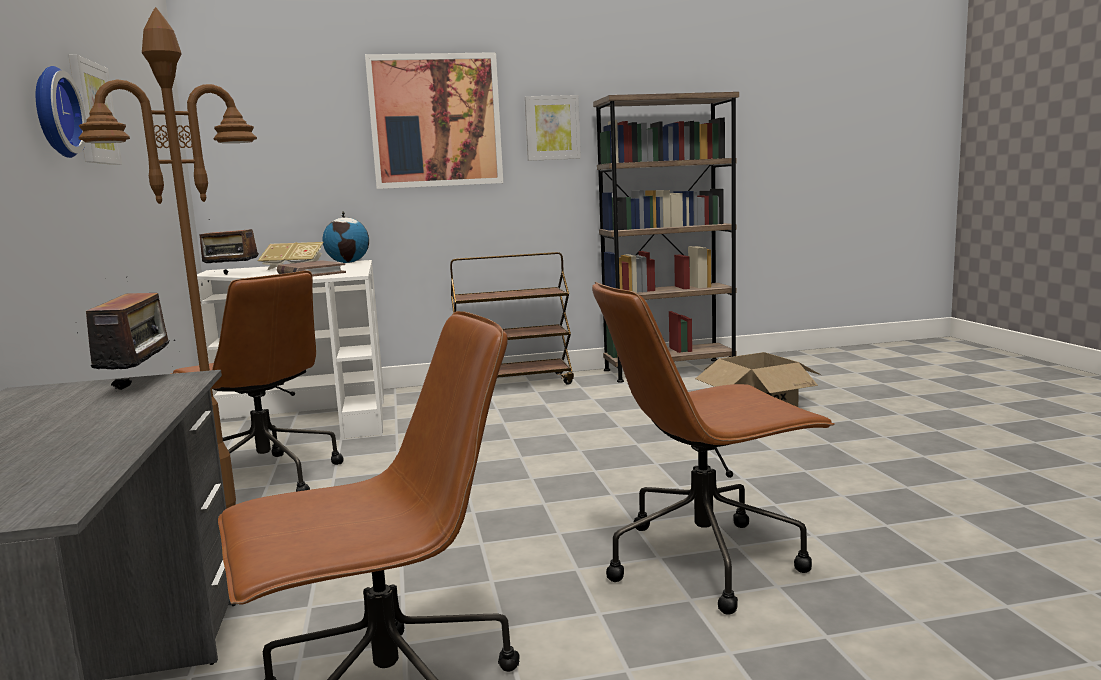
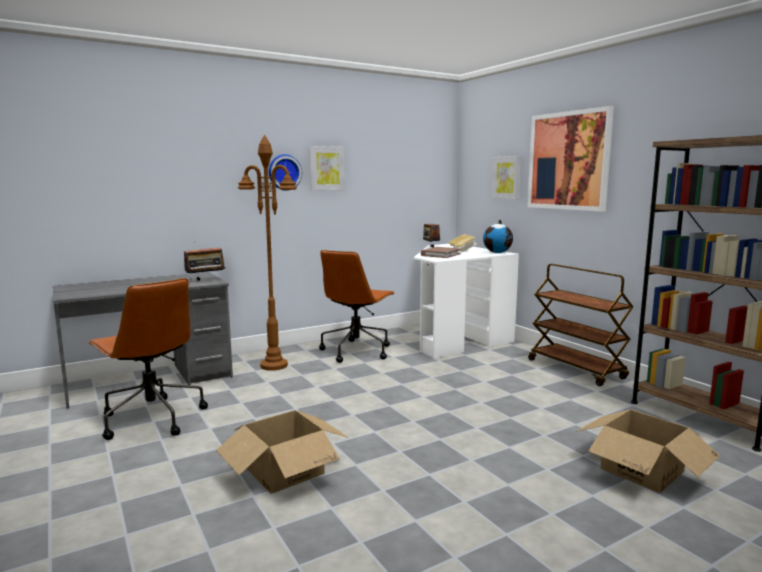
camera: 70 degrees right, 0 degrees up
(552, 128) = (650, 167): picture -> picture (507, 177)
(706, 560) = (285, 470): brown office chair -> cardboard box

